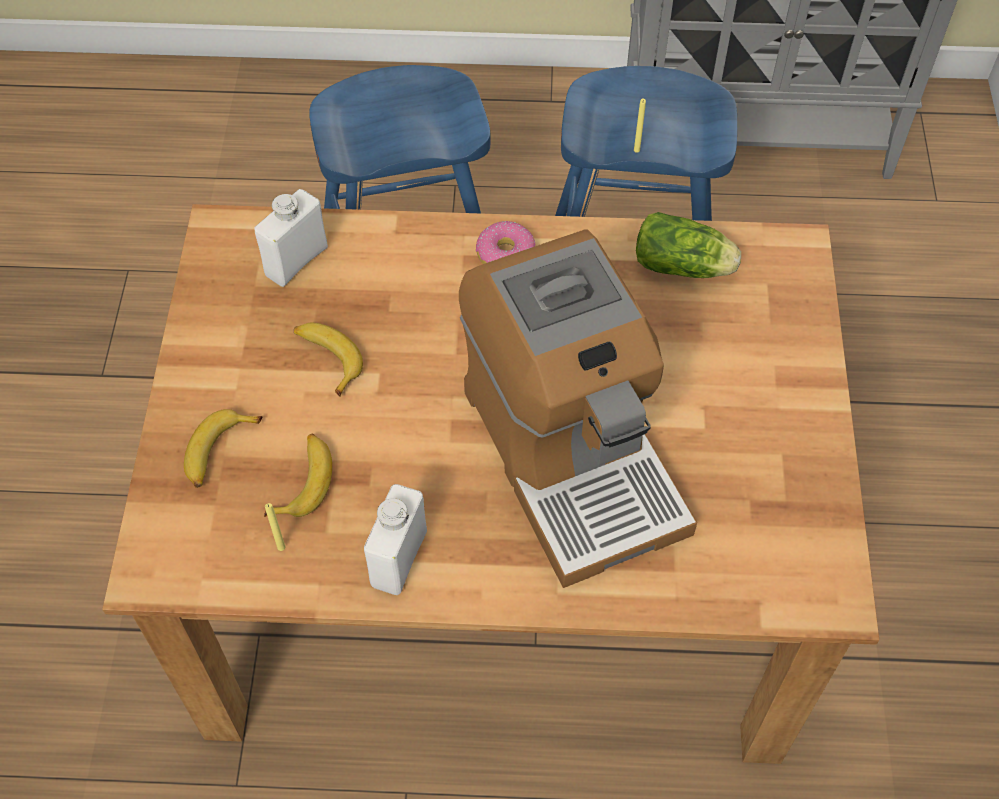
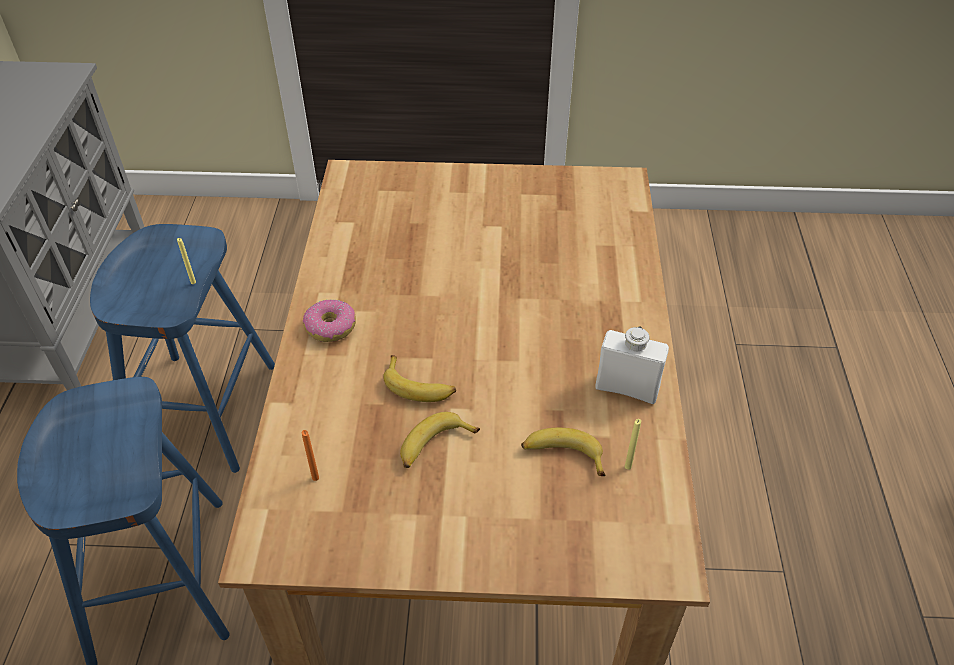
camera: 90 degrees left, 10 degrees down
(218, 452) = (537, 523): banana -> banana (419, 386)
(296, 261) = (315, 477): white bottle -> orange candle
(572, 456) = (528, 291): coffee machine -> none
(685, 267) = (357, 227): lettuce -> none

